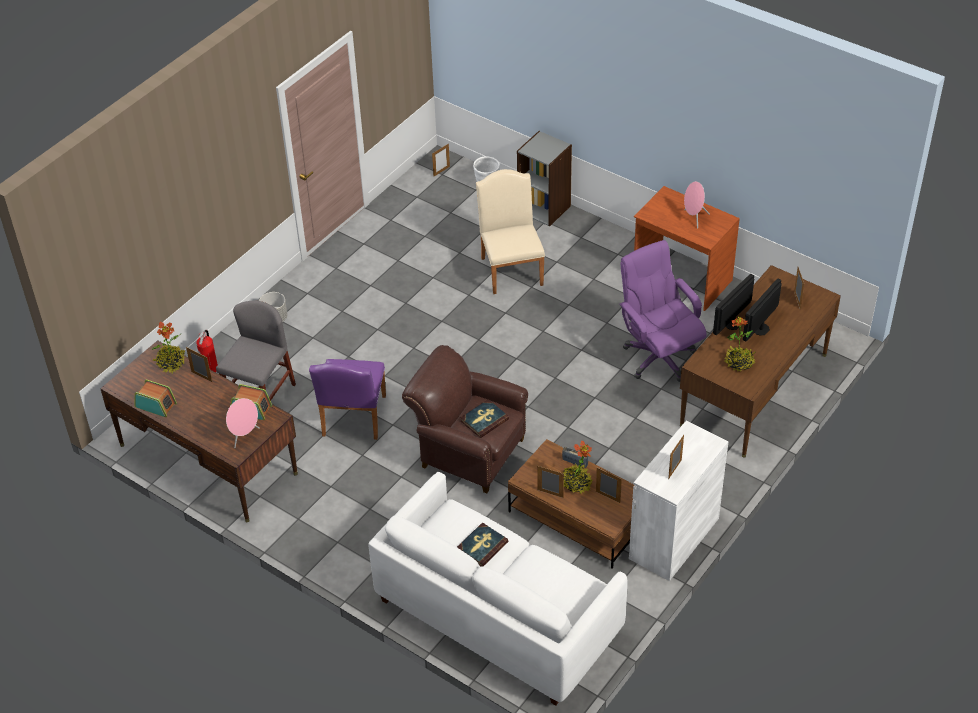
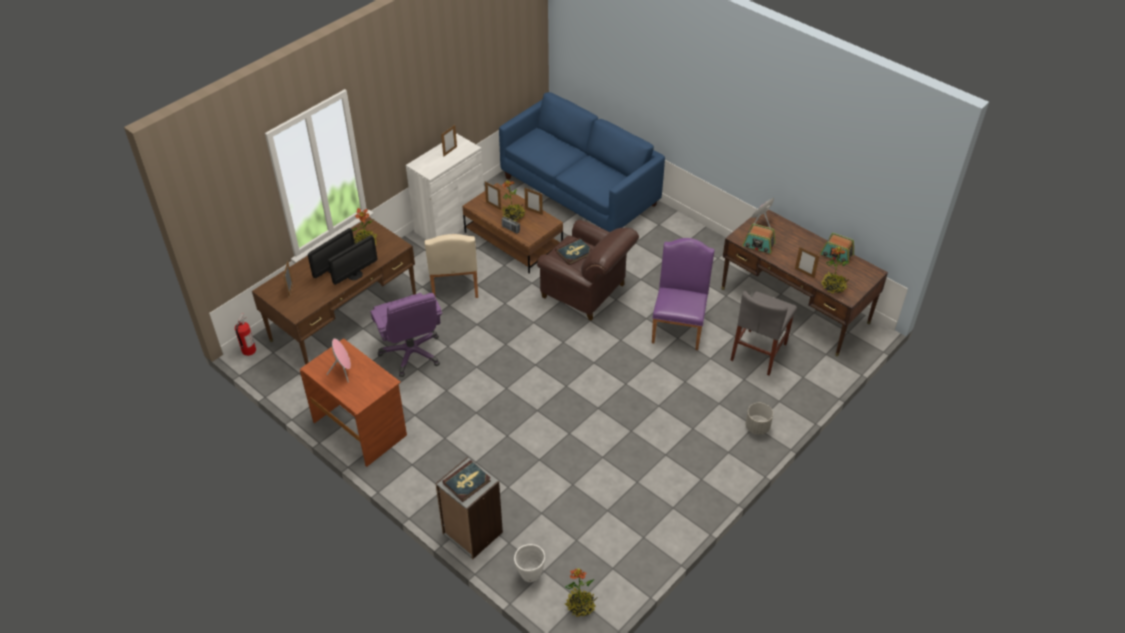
camera: 175 degrees left, 0 degrees up
(210, 369) = (809, 382): fire extinguisher -> fire extinguisher (248, 350)
(441, 171) = (580, 605): picture frame -> potted plant
(482, 546) = (587, 170): book -> book (467, 482)
(498, 615) = (580, 191): white sofa -> blue sofa
(511, 268) = (523, 459): beige chair -> beige chair (454, 286)

